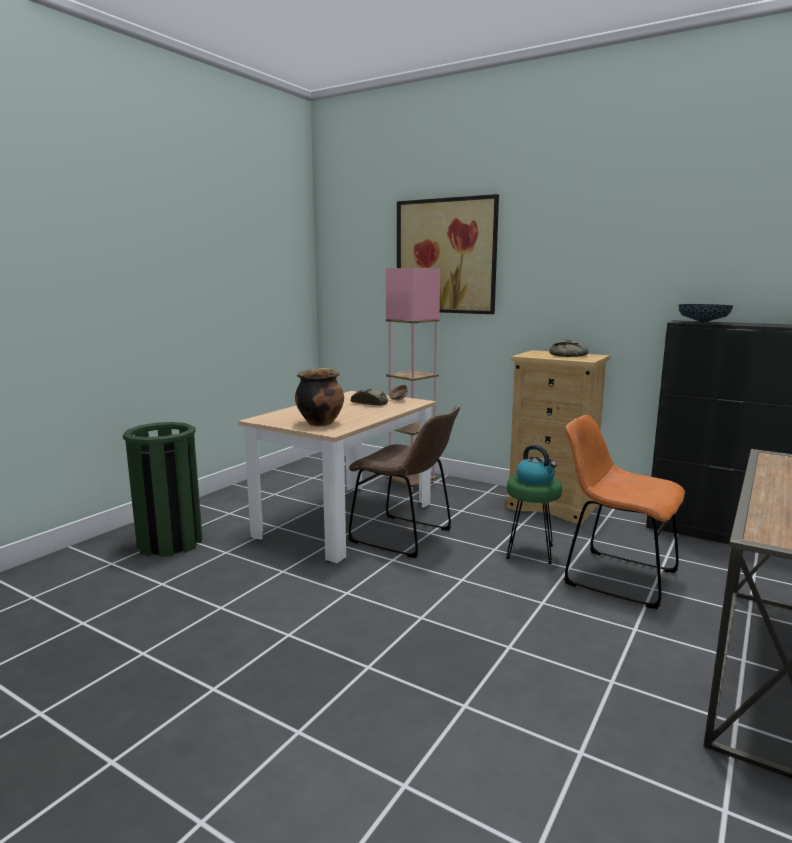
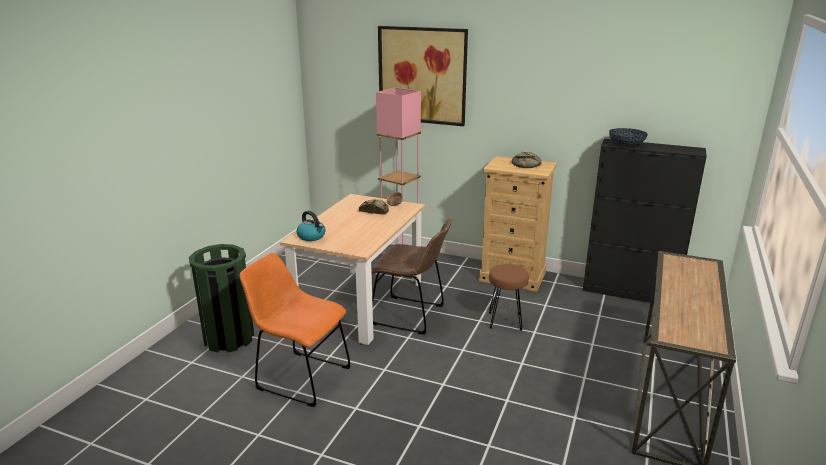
camera: 10 degrees left, 10 degrees up
(320, 423) = (347, 240): cooking pot -> none
(530, 552) = (505, 321): green stool -> brown stool
(535, 480) = (510, 271): kettle -> kettle (312, 236)
(614, 576) = (566, 336): orange chair -> orange chair (299, 377)

